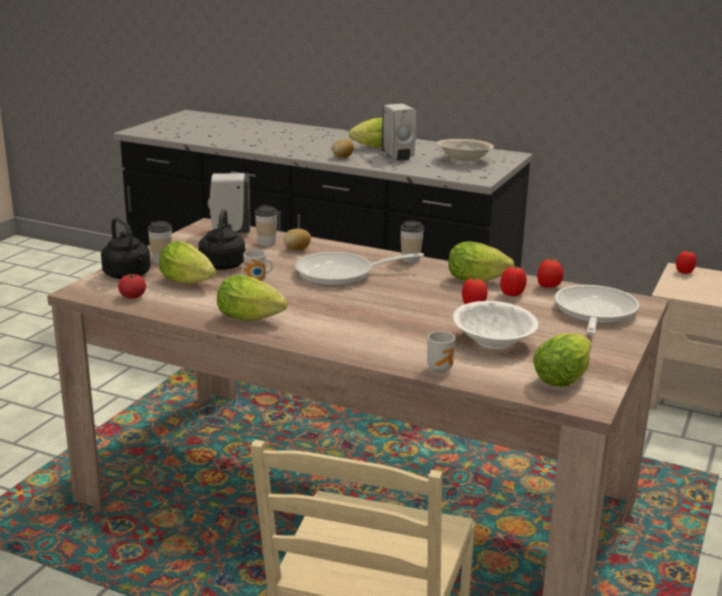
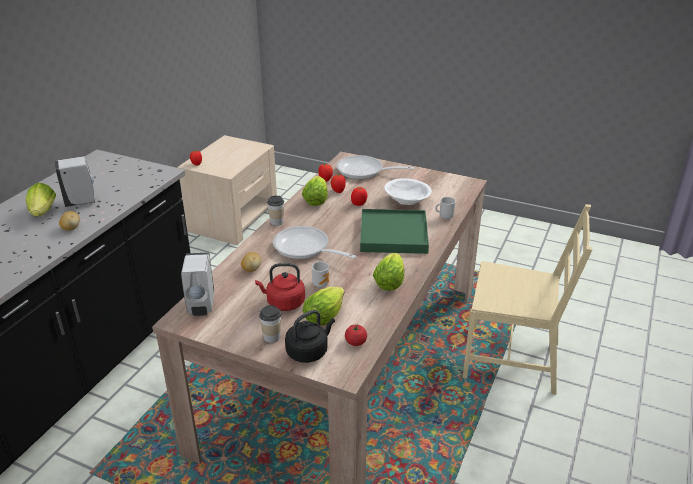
camera: 90 degrees left, 10 degrees up
(223, 264) = (283, 303): black kettle -> red kettle
(266, 243) = (234, 284): cup -> none
(342, 274) = (305, 248): frying pan -> frying pan turned 135 degrees clockwise
(379, 326) = (393, 235): none -> green tray
(464, 160) = (108, 175): beige bowl -> none
(564, 377) = (445, 186): lettuce -> none

